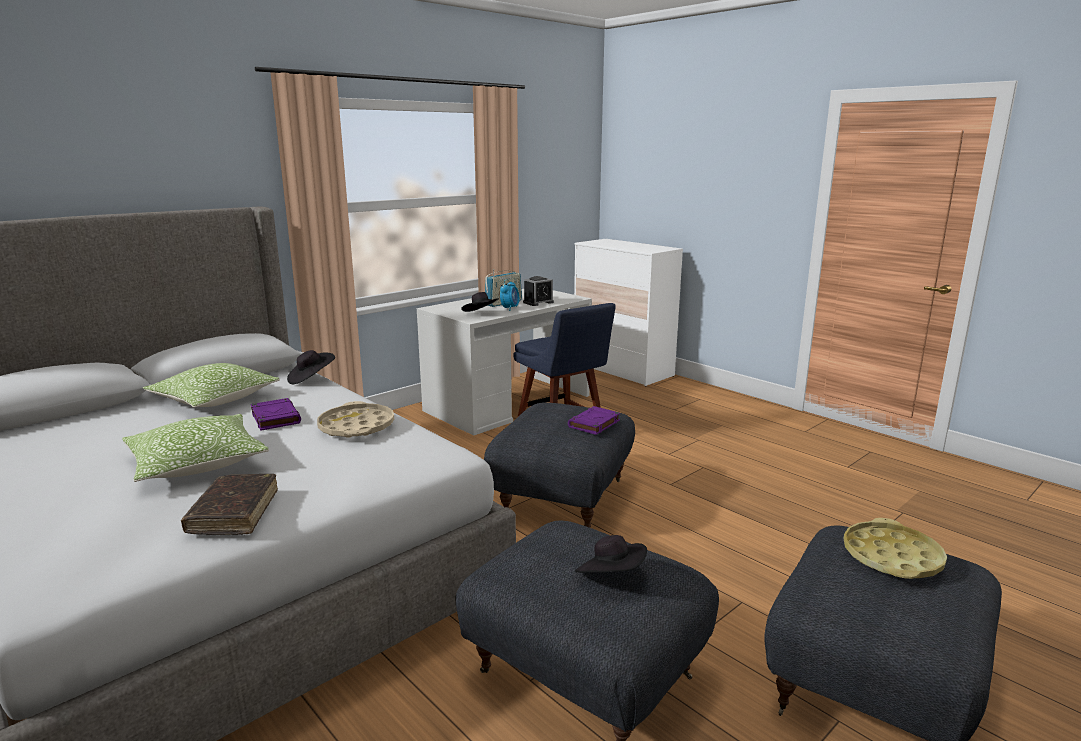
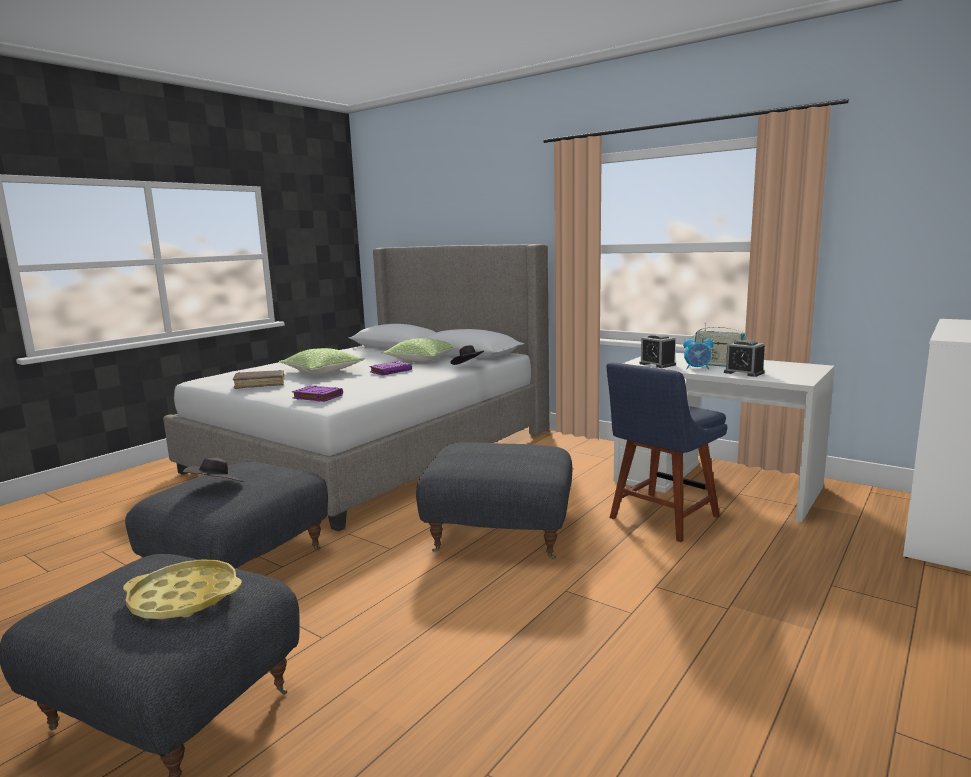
camera: 80 degrees right, 5 degrees down
(356, 427) = (377, 384): beige tray -> none
(480, 314) = (657, 364): black hat -> alarm clock
(594, 424) = (495, 464): purple book -> purple book (317, 397)

